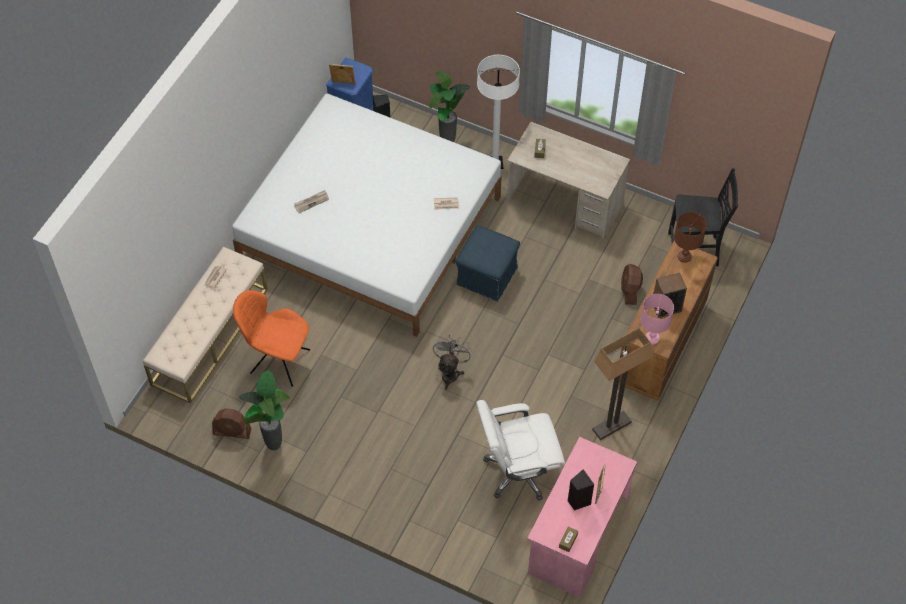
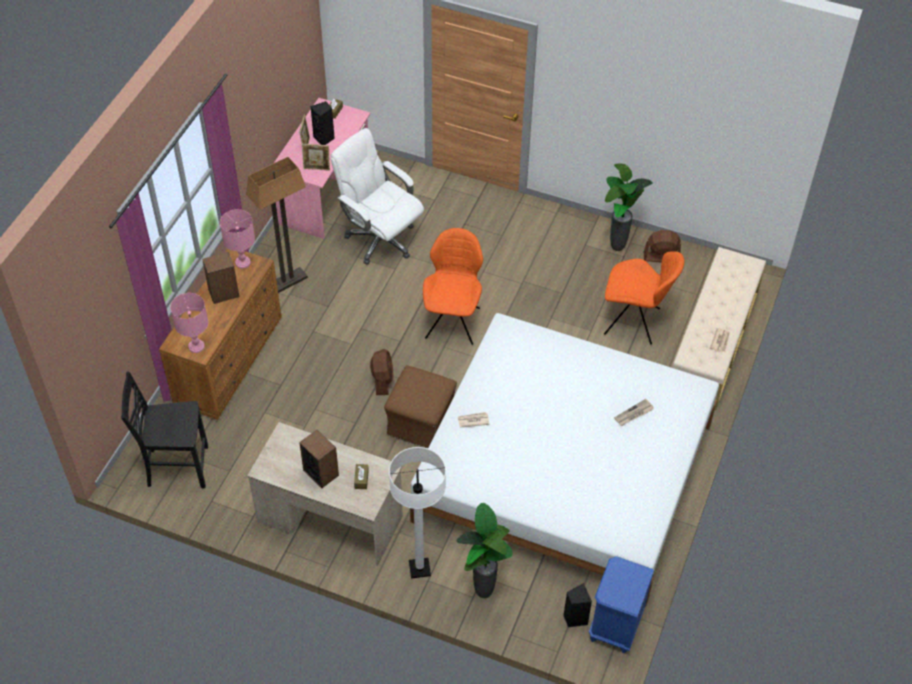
camera: 175 degrees right, 5 degrees down
(343, 83) = (631, 571): picture frame -> picture frame (317, 168)
(450, 372) = (453, 321): grey fan -> orange chair
(487, 275) = (421, 423): blue ottoman -> brown ottoman
(518, 471) = (380, 239): white office chair -> white office chair turned 120 degrees counterclockwise
(571, 157) = (321, 472): none -> speaker
(630, 290) = (257, 416): brown fan -> brown fan (382, 379)
(684, 257) = (196, 346): brown table lamp -> pink table lamp

